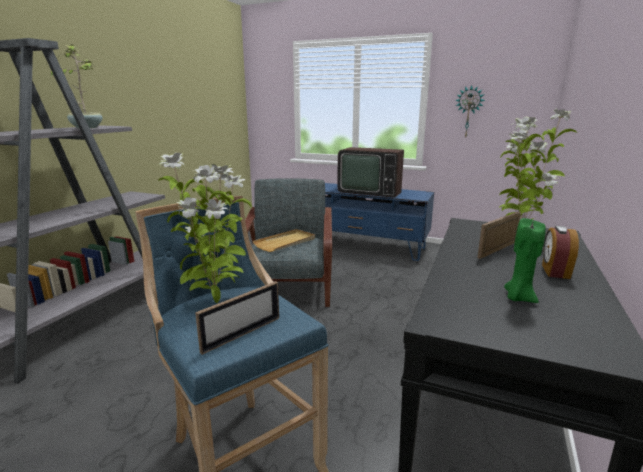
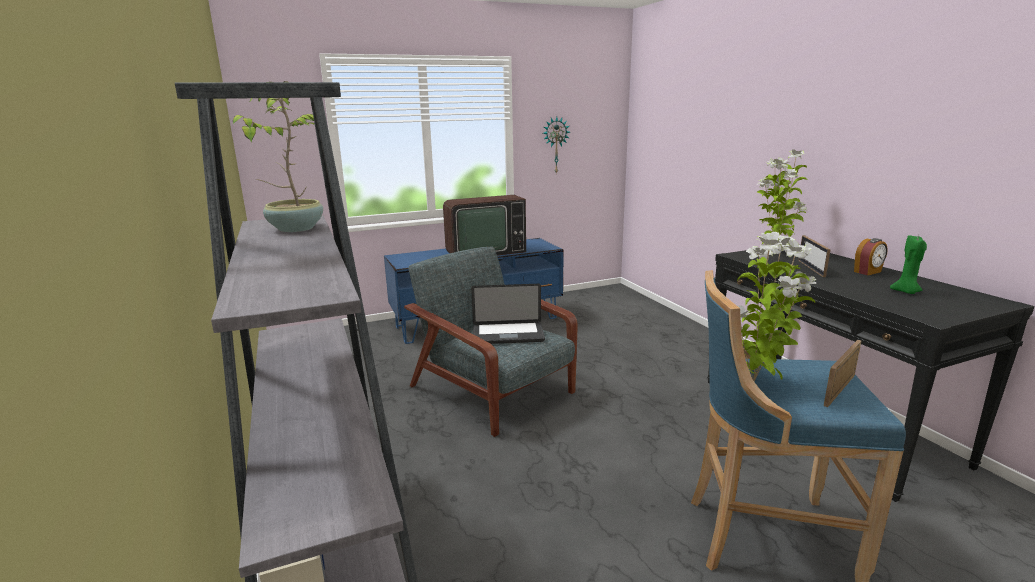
camera: 45 degrees left, 0 degrees up
(242, 334) = (839, 390): picture frame -> picture frame turned 135 degrees counterclockwise
(285, 242) = (508, 334): beige tray -> laptop
(554, 271) = (868, 272): alarm clock -> alarm clock turned 90 degrees counterclockwise

